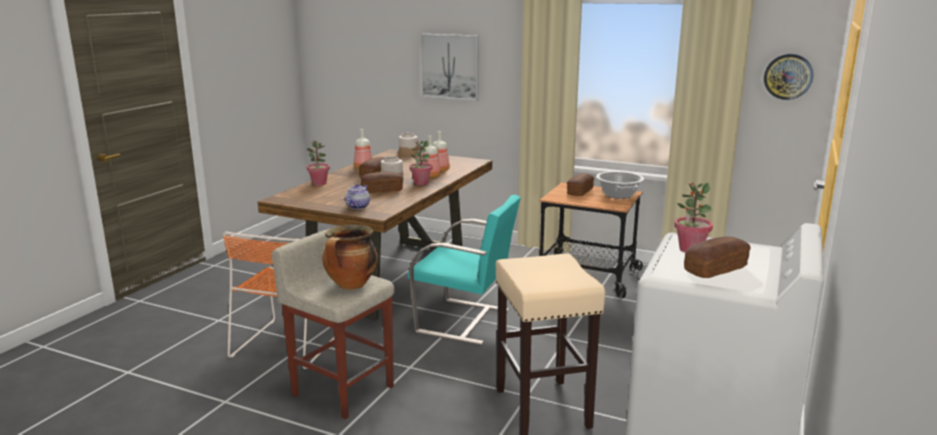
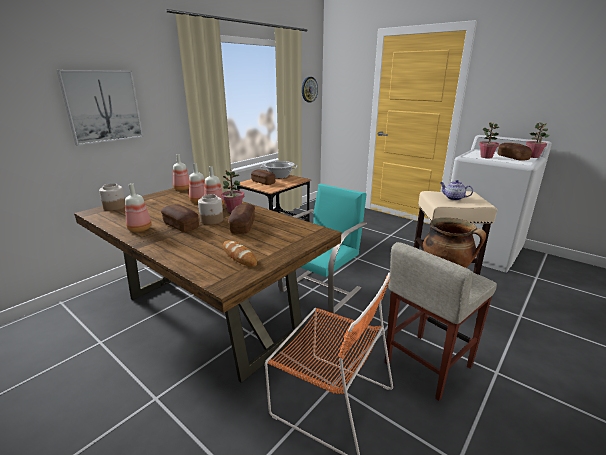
camera: 75 degrees left, 5 degrees up
(319, 183) = (179, 255): potted plant -> potted plant (533, 156)
(320, 197) = (239, 256): none -> bread
(358, 206) = (291, 239): teapot -> teapot (453, 198)
(472, 161) = (182, 189): none -> bottle

